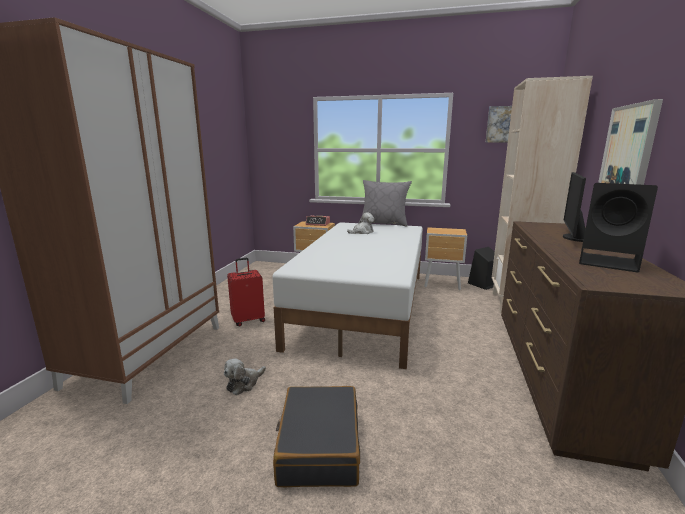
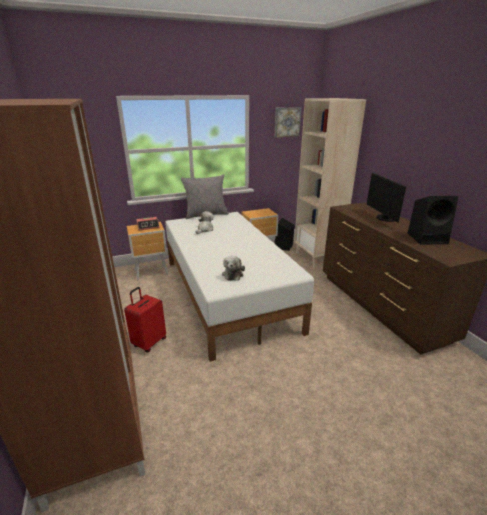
camera: 35 degrees left, 10 degrees up
(244, 383) = (220, 401): plush toy -> plush toy (233, 274)
(319, 446) = (321, 416): black suitcase -> none
(629, 149) = (410, 160): picture -> none

